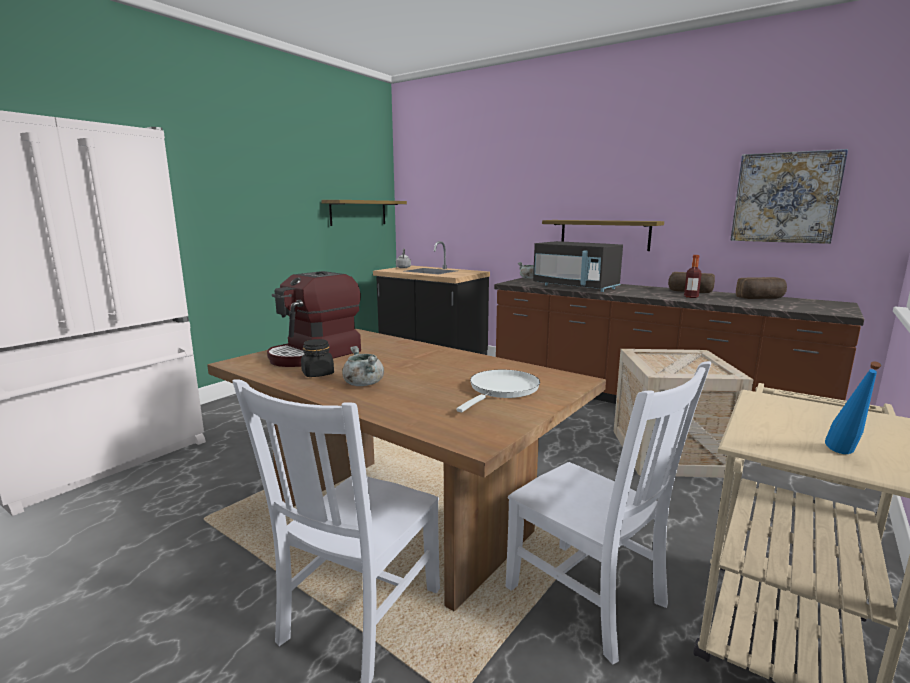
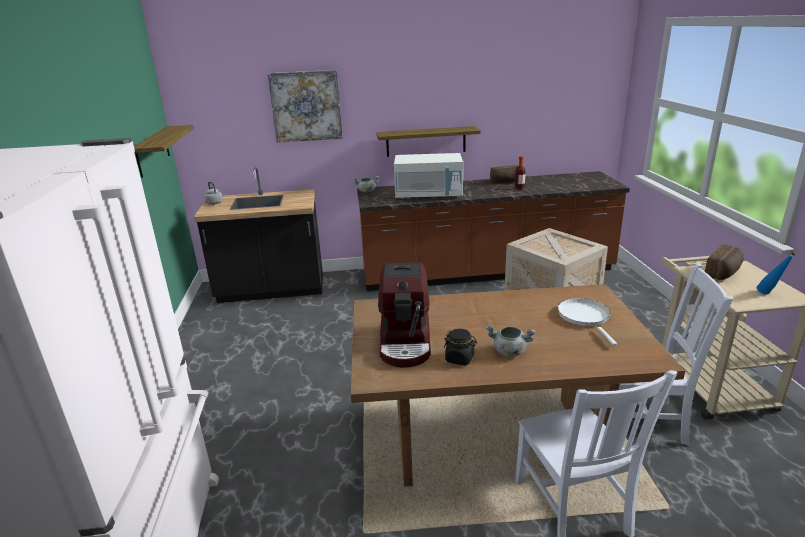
camera: 40 degrees left, 10 degrees up
(575, 287) = (429, 195): black microwave -> white microwave
(761, 298) = (554, 179): bread -> bread (724, 273)
(785, 198) = (555, 103): picture -> picture (306, 106)

